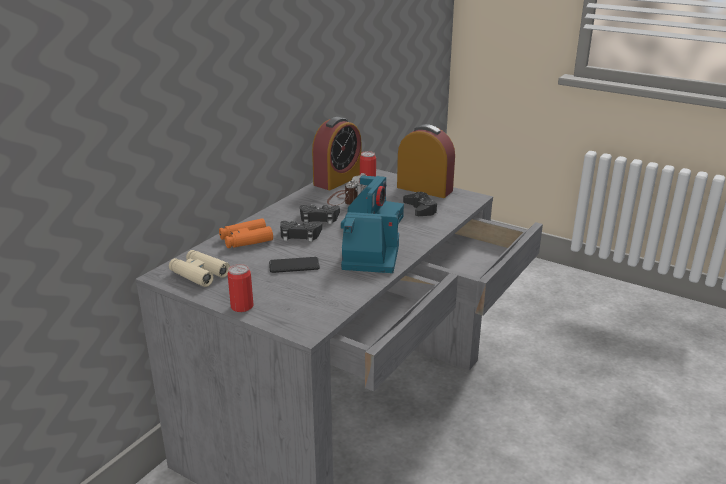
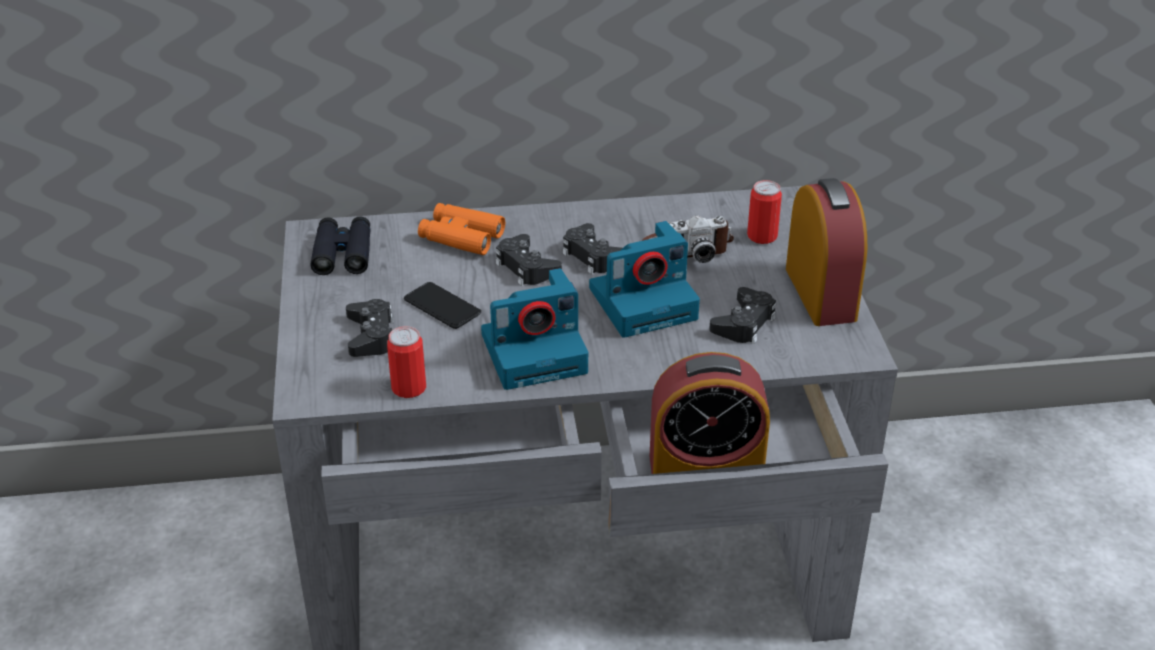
camera: 50 degrees right, 10 degrees up
(199, 274) = (343, 253): beige binoculars -> black binoculars
(242, 306) = (306, 323): can -> can (409, 388)
(285, 292) = (371, 336): none -> black game controller
(337, 180) = (733, 207): alarm clock -> alarm clock (706, 467)
(369, 258) = (536, 352): camera -> camera turned 105 degrees clockwise

